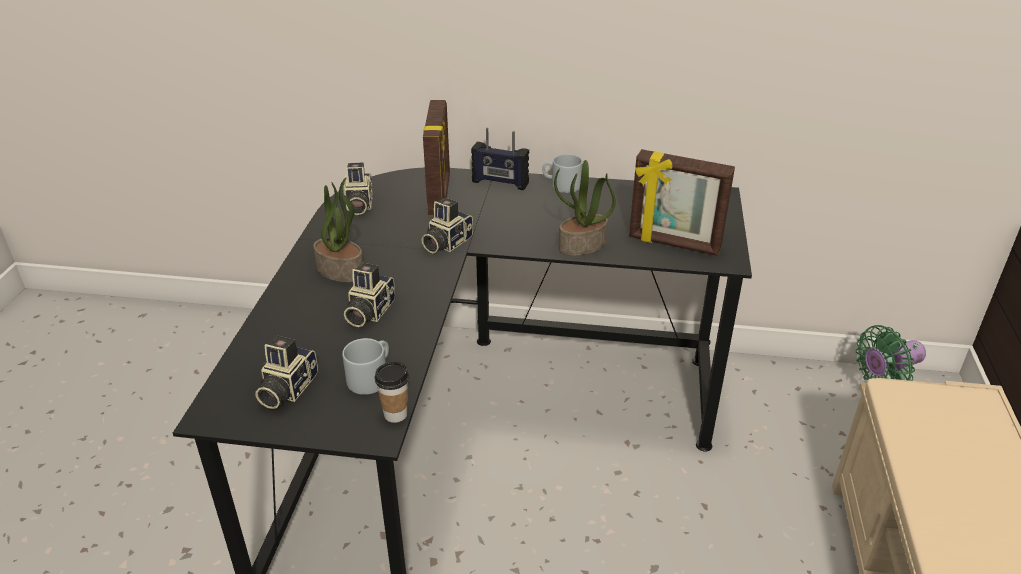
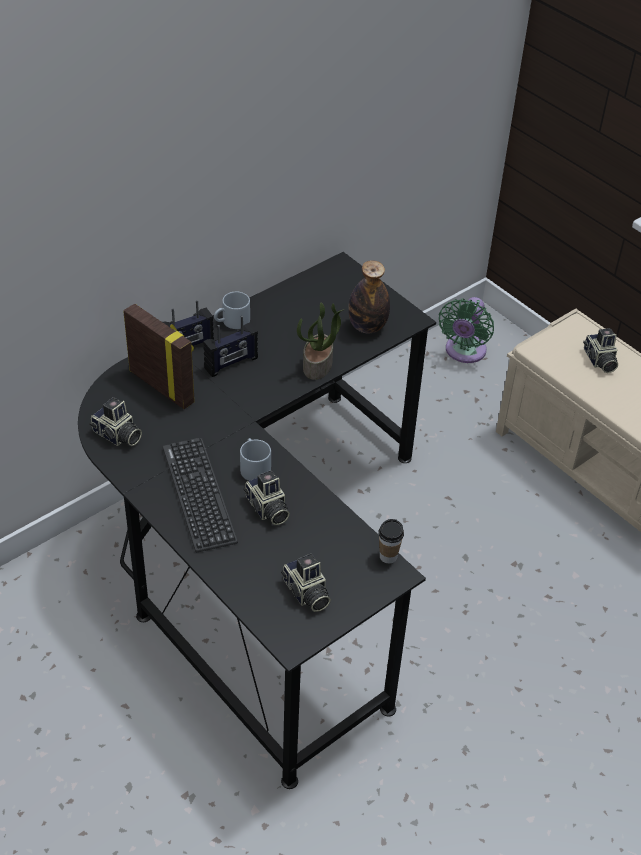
camera: 50 degrees left, 10 degrees up
(341, 270) = (199, 494): potted plant -> keyboard
(371, 376) = (339, 547): grey mug -> grey mug (253, 467)
(445, 243) = (231, 423): camera -> camera (599, 361)
(514, 208) = (231, 363): none -> radio
(673, 244) = (367, 326): picture frame -> bottle

